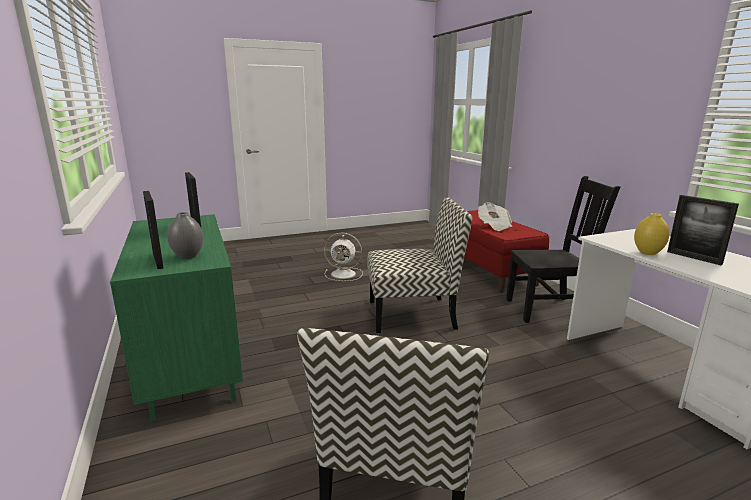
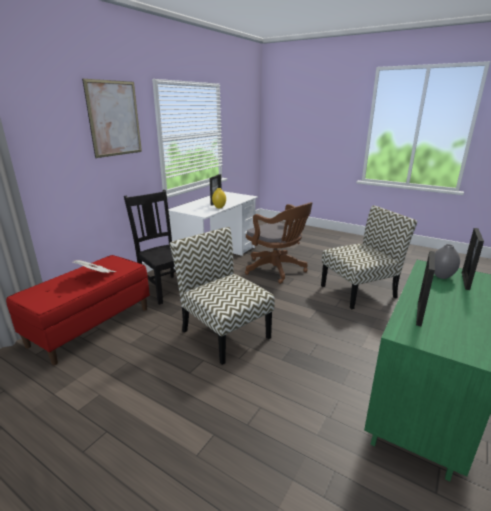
camera: 125 degrees left, 5 degrees up
(344, 274) = (162, 423): white fan -> none
(572, 421) = (277, 270): none -> brown office chair
(631, 76) = (114, 118): none -> picture

